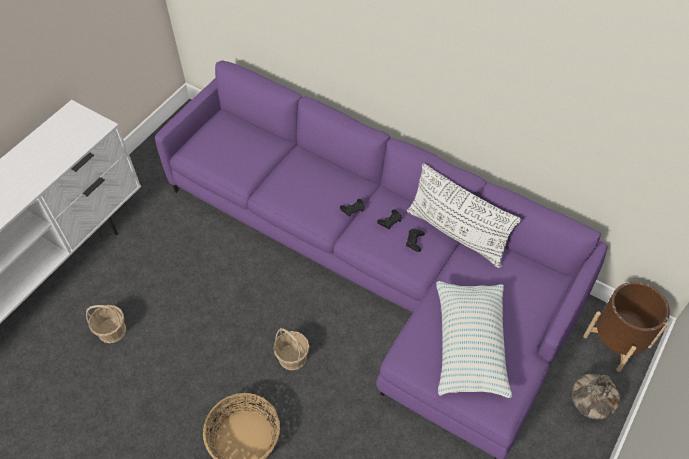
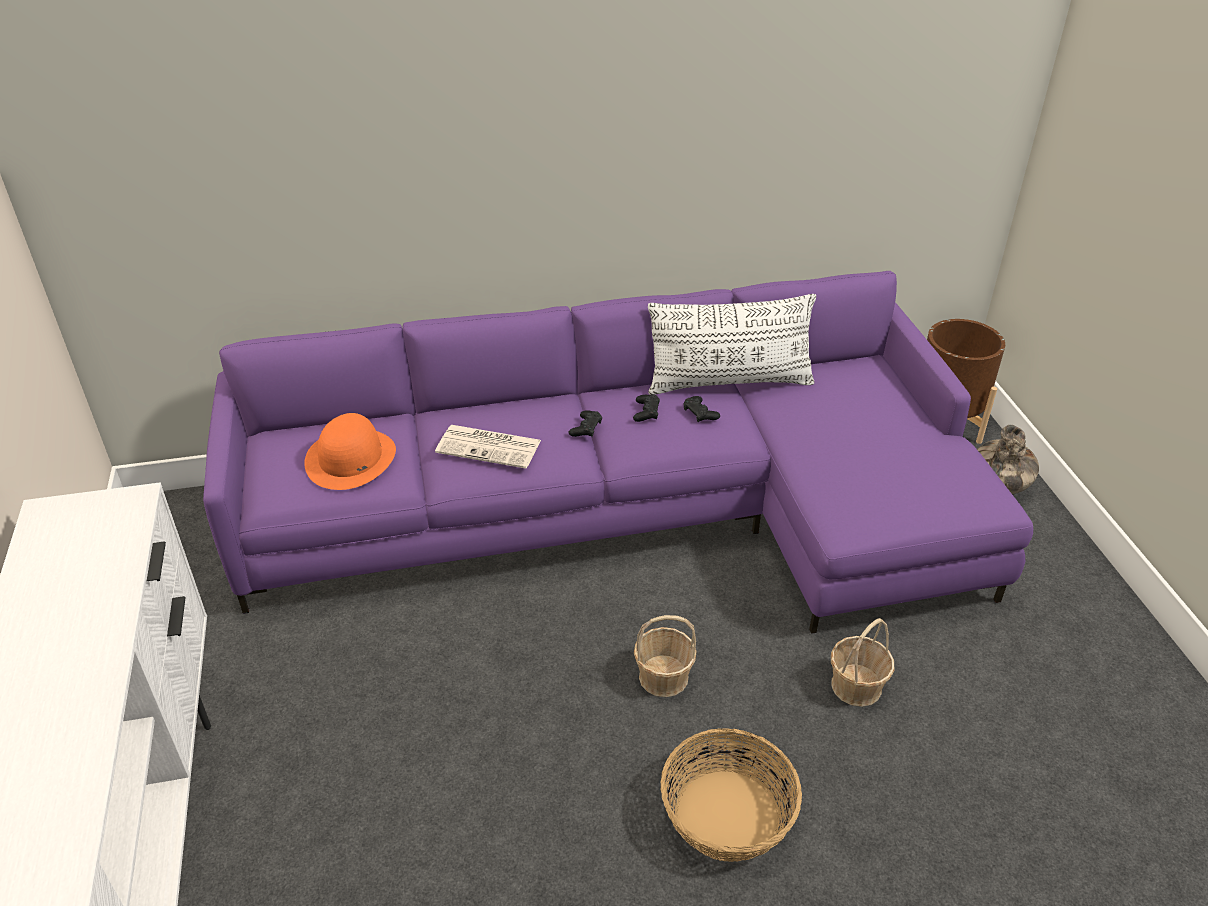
camera: 45 degrees left, 15 degrees down
(112, 330) = (361, 853): basket -> basket (856, 686)
(238, 152) = (351, 459): none -> orange hat
(298, 188) = (490, 447): none -> newspaper
(469, 345) = (887, 466): pillow -> none

